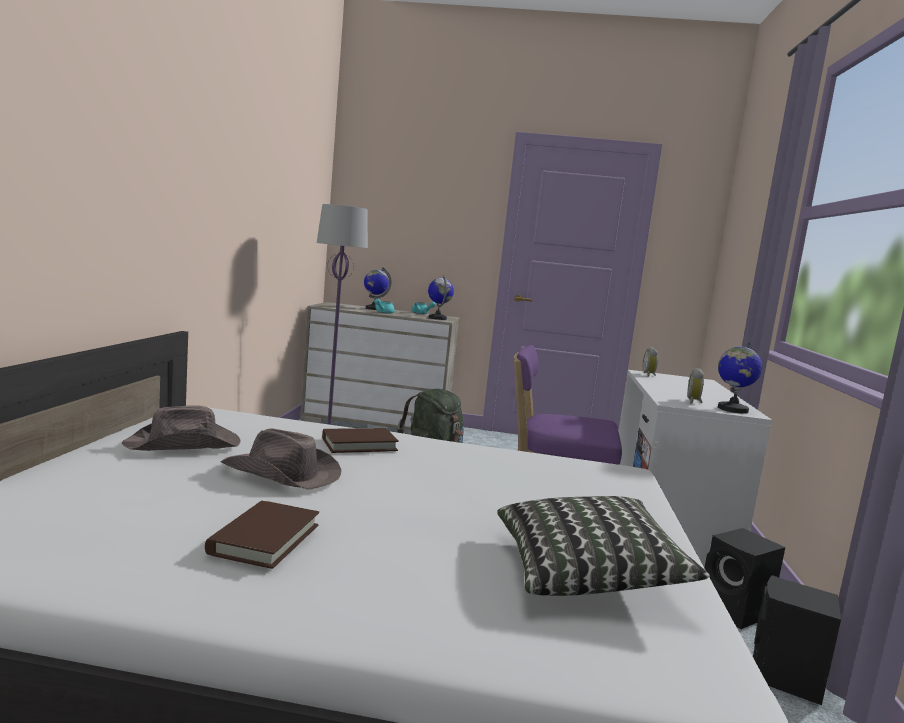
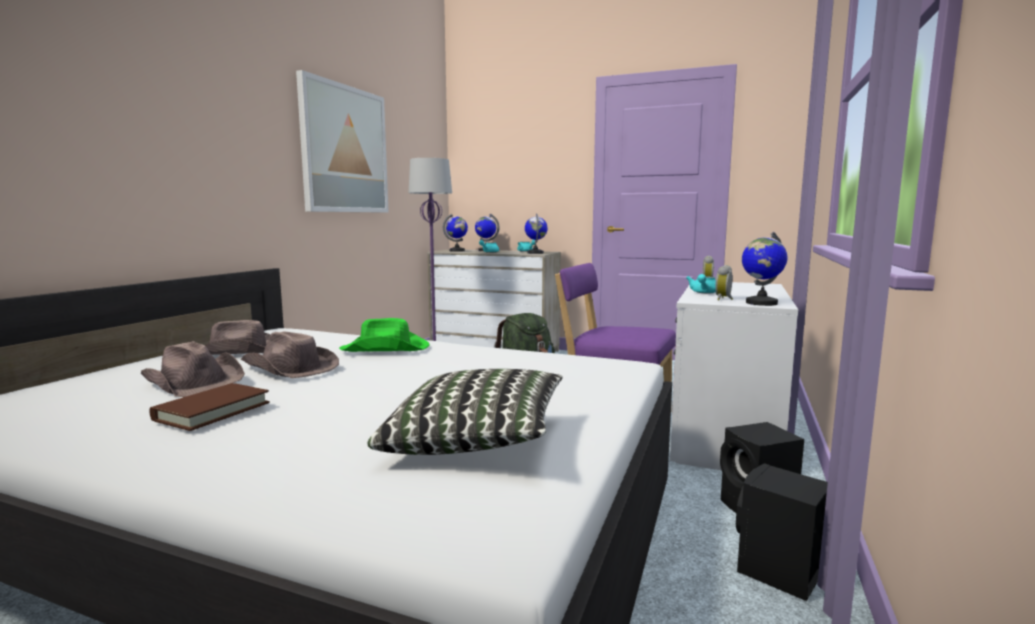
camera: 15 degrees right, 0 degrees up
(191, 494) = (195, 381): none -> brown hat
(249, 185) = (345, 150): none -> picture
(341, 306) = (457, 251): none -> globe
(359, 444) = (386, 349): brown book -> green hat
(663, 390) = (703, 293): none -> turquoise teapot

